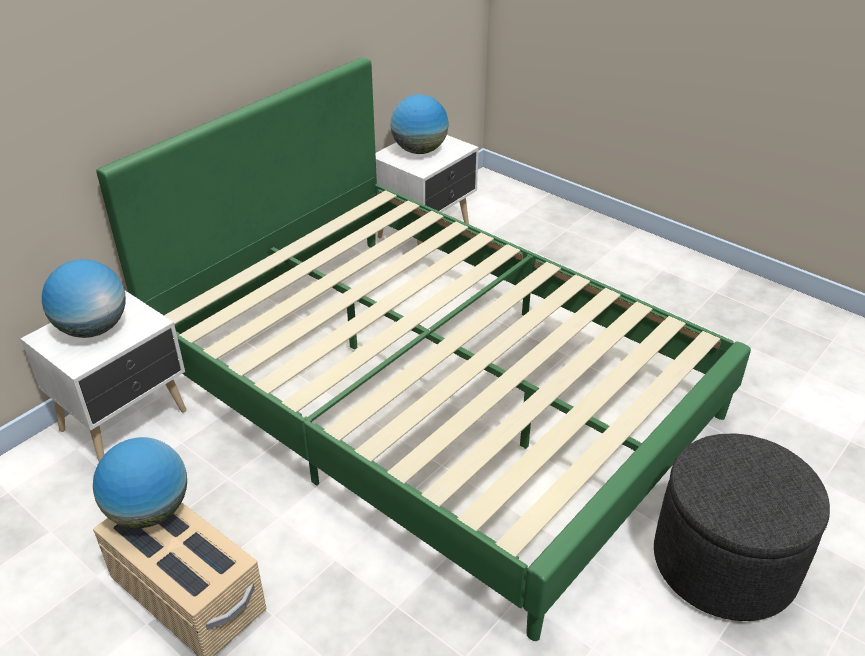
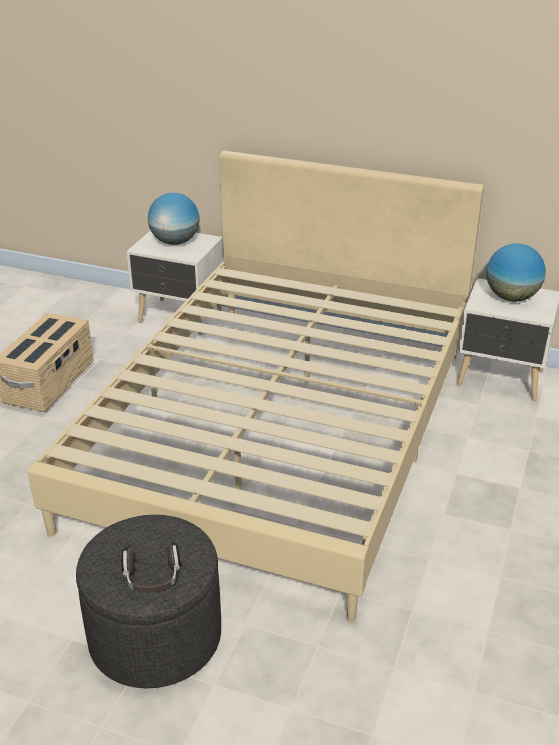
camera: 70 degrees right, 5 degrees down
(149, 511) = (64, 324): globe -> none
(432, 392) = (280, 432): green bed -> beige bed
(786, 484) = (152, 579): none -> headphones

